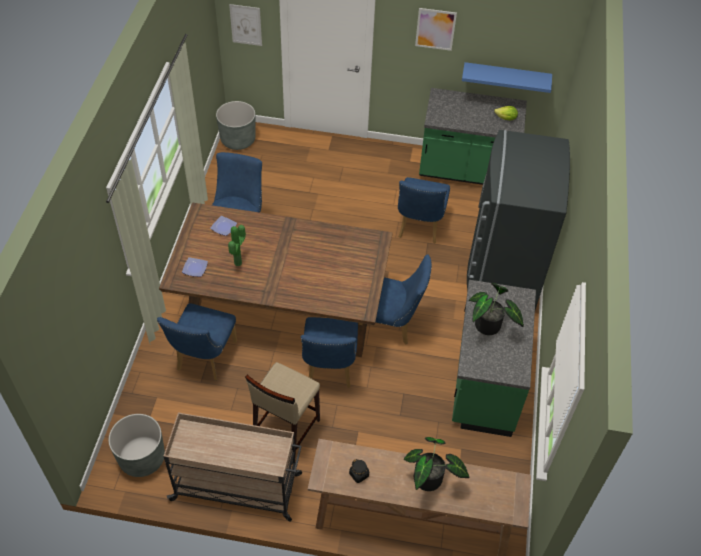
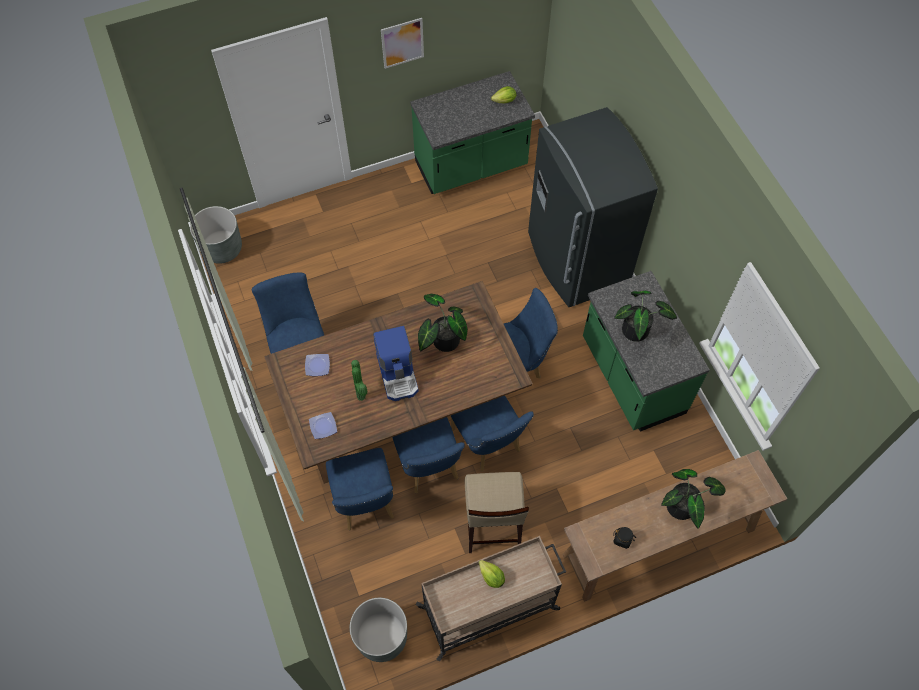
camera: 30 degrees left, 10 degrees up
(236, 442) = (491, 577): none -> lettuce
(246, 25) = (189, 128): picture -> none
(277, 262) = (398, 374): none -> coffee machine
(328, 257) = (442, 341): none -> potted plant
(419, 227) = (469, 251): blue chair -> blue chair (429, 467)
(506, 76) = (484, 57): blue shelf -> none

